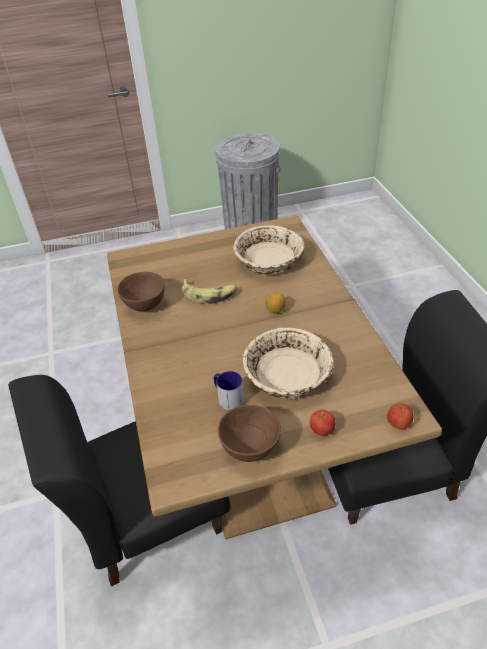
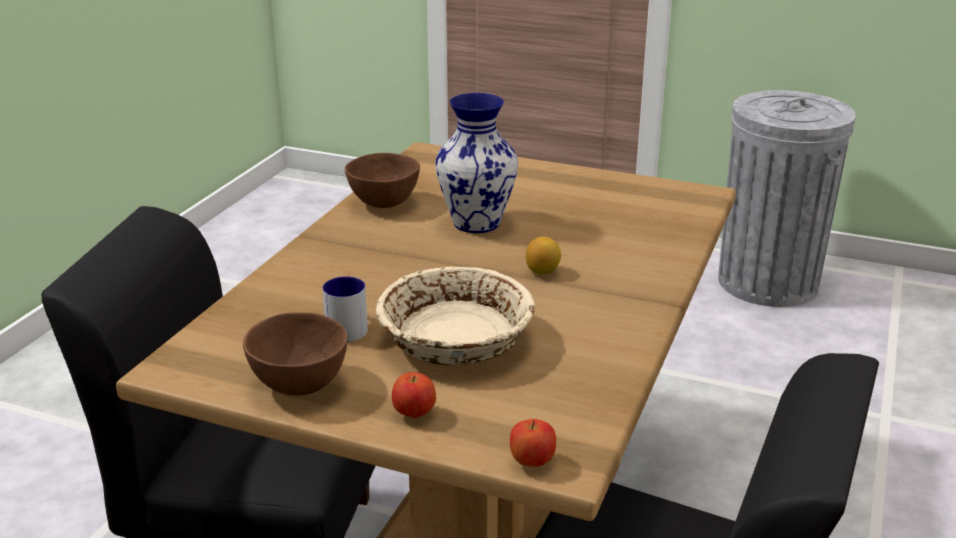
camera: 35 degrees right, 15 degrees down
(209, 294) = (478, 223): banana -> vase
(269, 261) = (613, 220): beige bowl -> none

